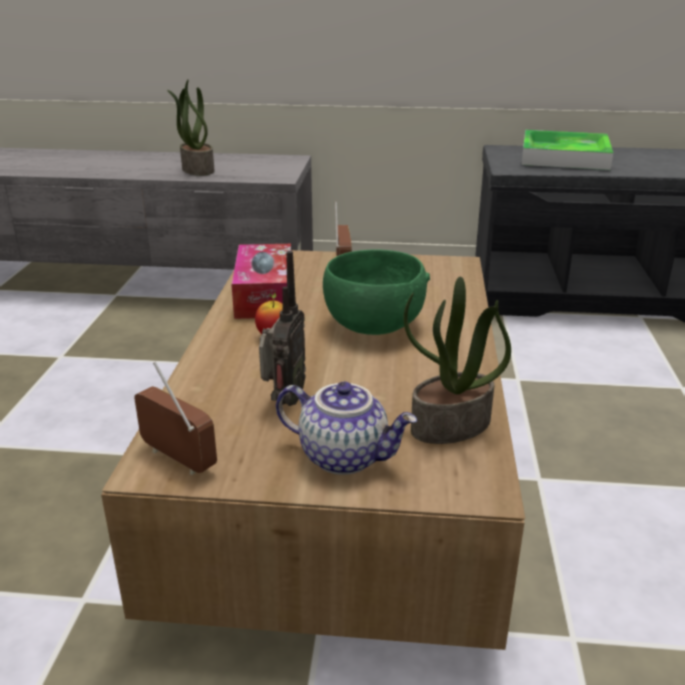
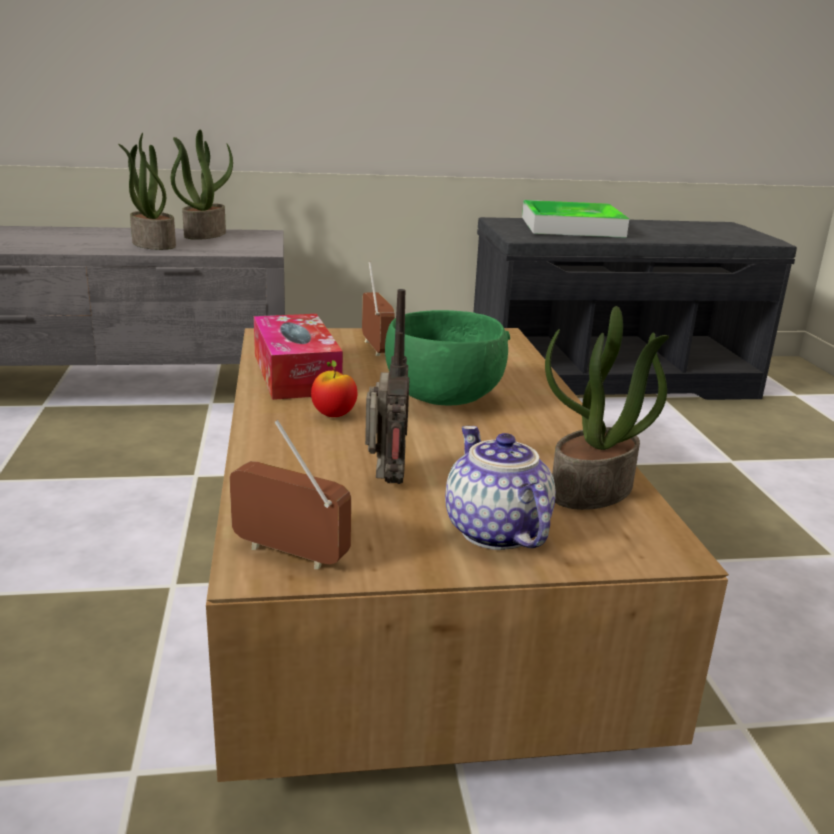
camera: 15 degrees left, 5 degrees down
(243, 159) = (204, 234): none -> potted plant
(345, 456) = (493, 531): teapot -> teapot turned 120 degrees counterclockwise

